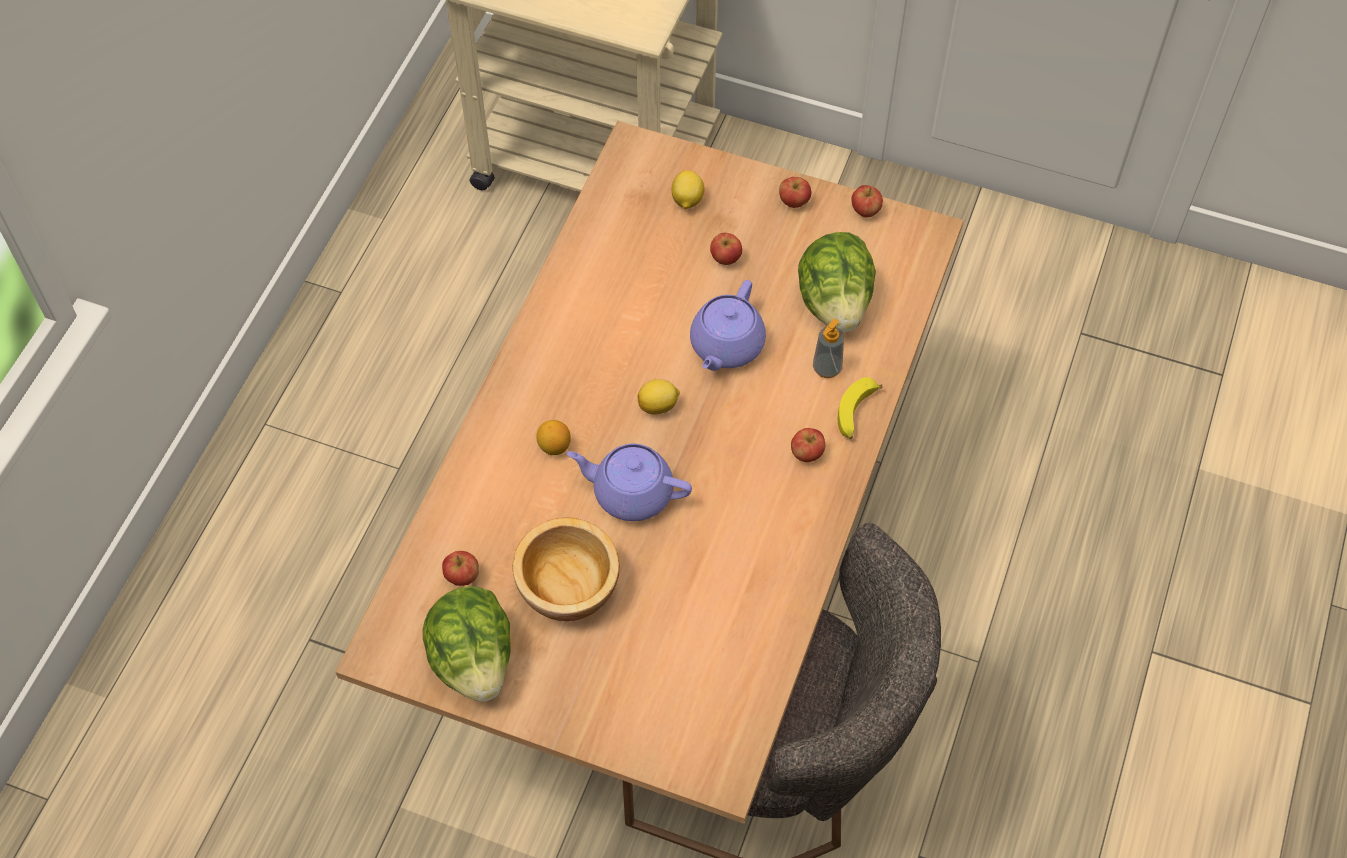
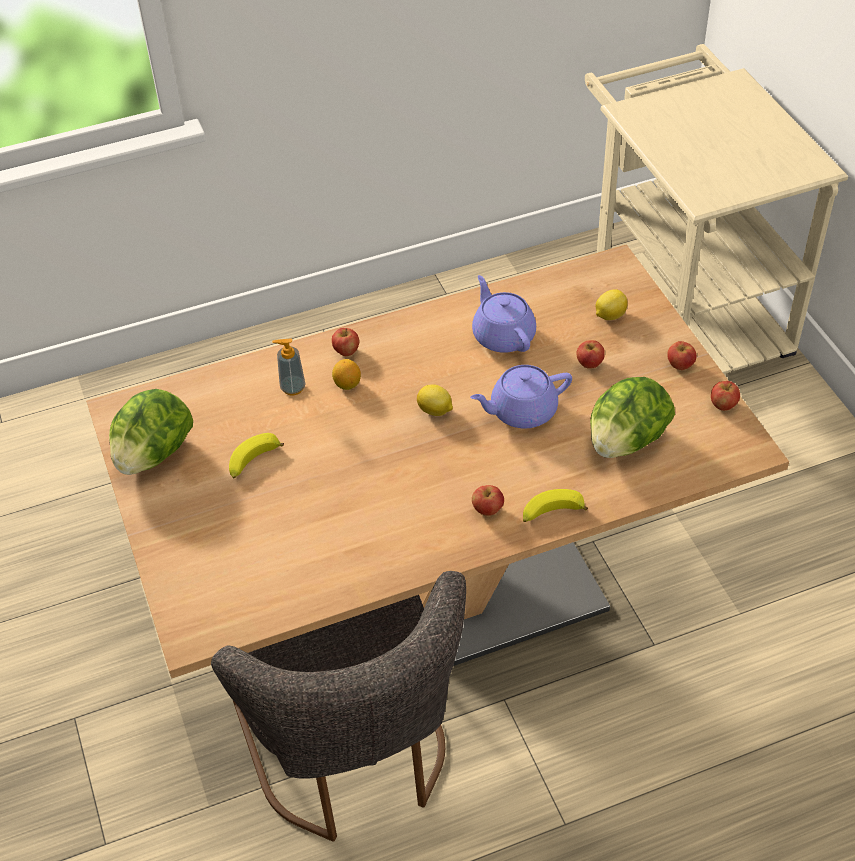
camera: 50 degrees right, 10 degrees down
(462, 576) = (208, 408): apple -> apple (346, 351)
(570, 586) = (253, 462): bowl -> banana
(631, 492) = (354, 443): purple teapot -> purple teapot (503, 335)
(827, 368) = (568, 473): soap dispenser -> soap dispenser (292, 388)

